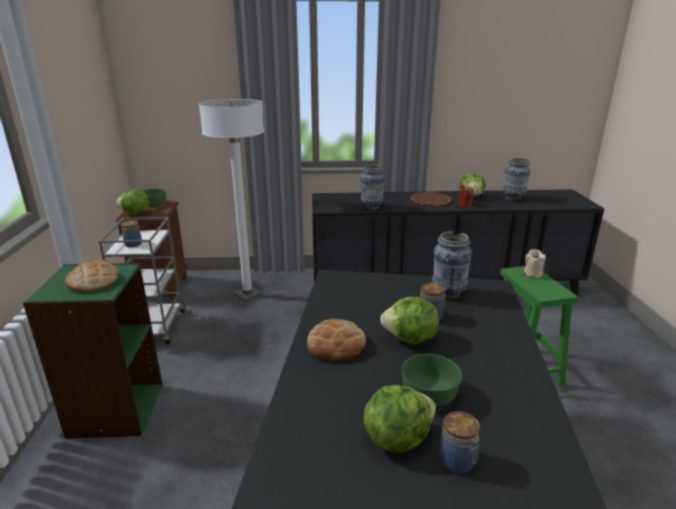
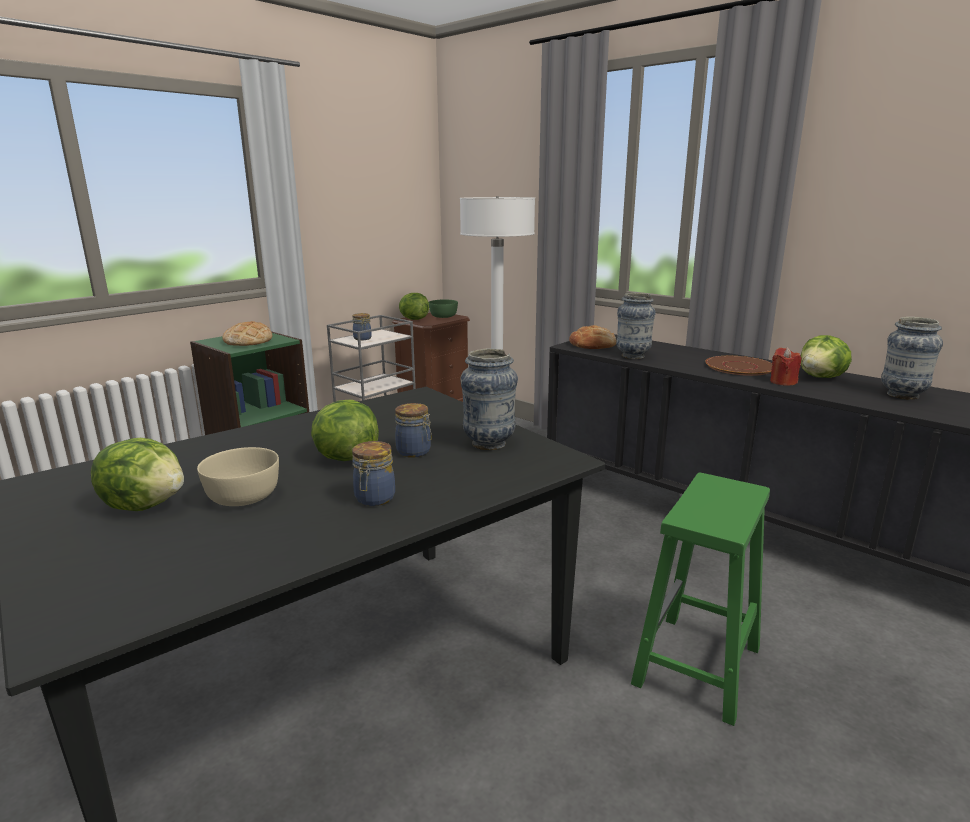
camera: 45 degrees right, 5 degrees down
(336, 345) = (283, 436): bread -> bread (593, 344)
(429, 395) = (242, 496): green bowl -> beige bowl
(457, 462) = (129, 542): jar -> jar (374, 499)
(532, 273) = (735, 494): beige candle -> none

